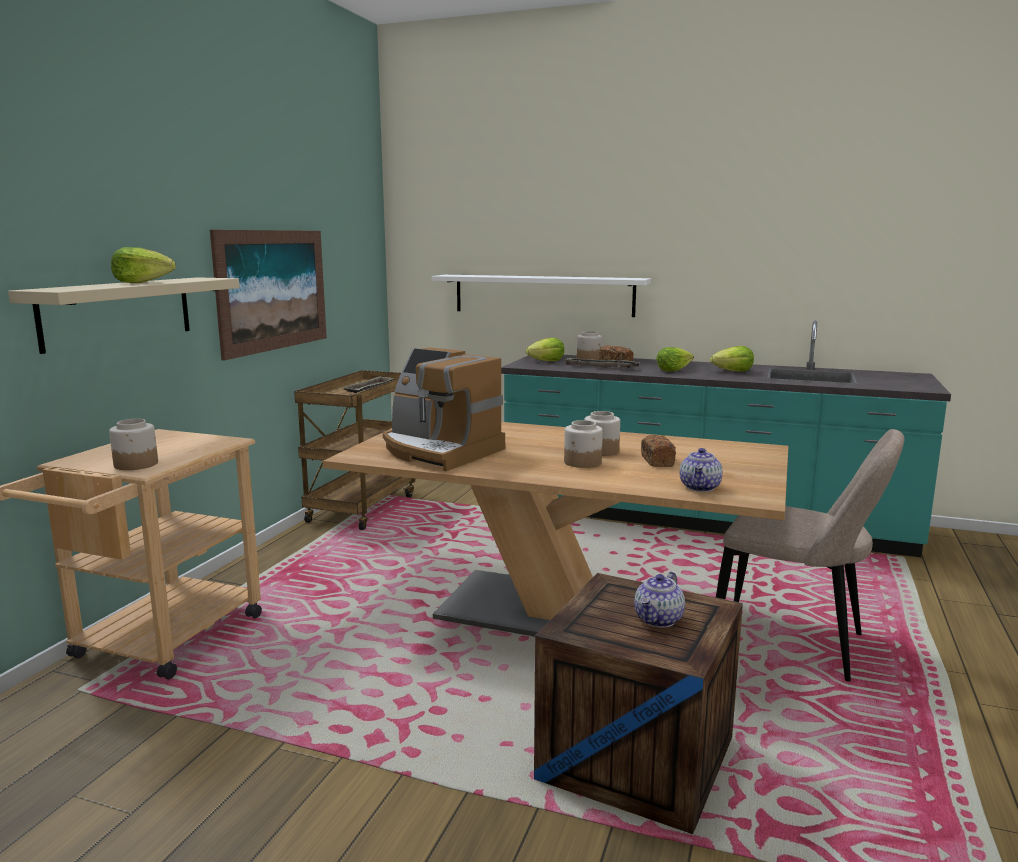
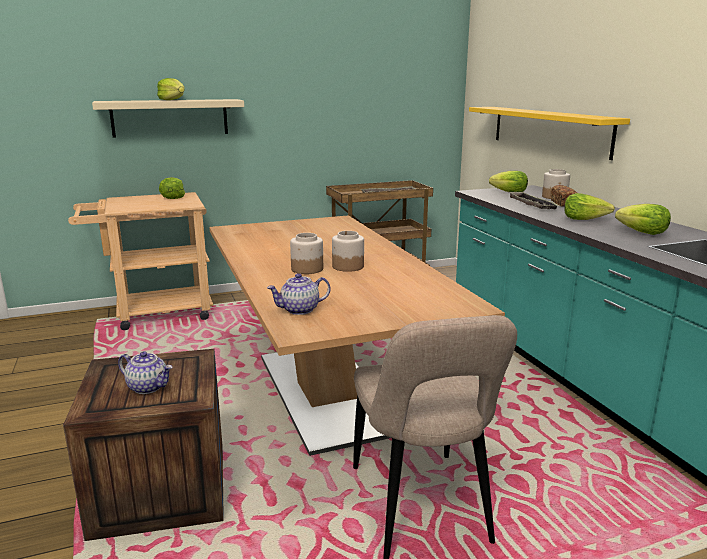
camera: 50 degrees right, 5 degrees up
(136, 464) = (125, 205): jar -> none
(160, 440) = (172, 197): none -> lettuce
(273, 290) = (314, 111): picture -> none
(439, 451) = (269, 238): coffee machine -> none
(543, 295) = (549, 130): white shelf -> yellow shelf
(657, 461) = (352, 284): bread -> none
(659, 620) = (148, 387): teapot -> teapot turned 150 degrees counterclockwise

